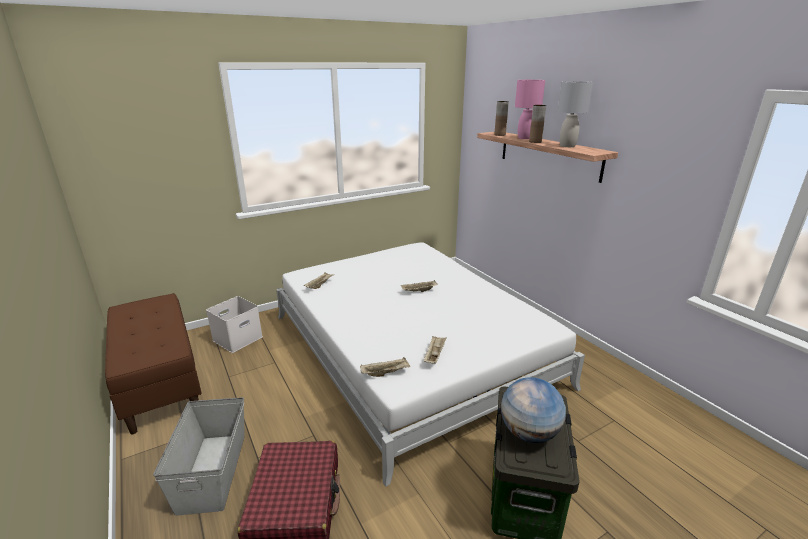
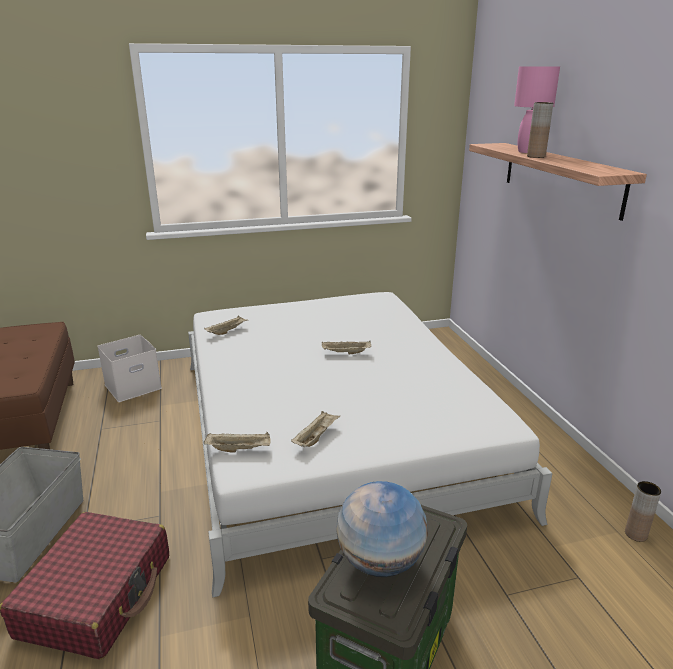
camera: 15 degrees right, 0 degrees up
(500, 135) = (497, 147): brown vase -> brown vase (635, 534)
(567, 146) = (577, 163): grey table lamp -> none

